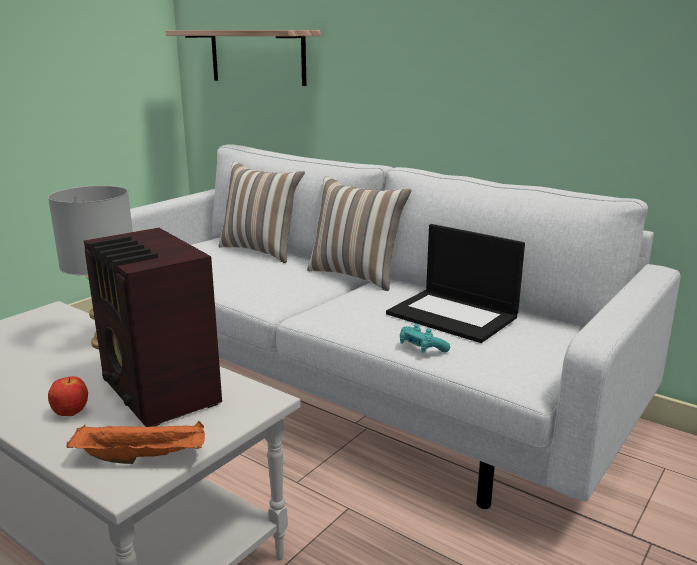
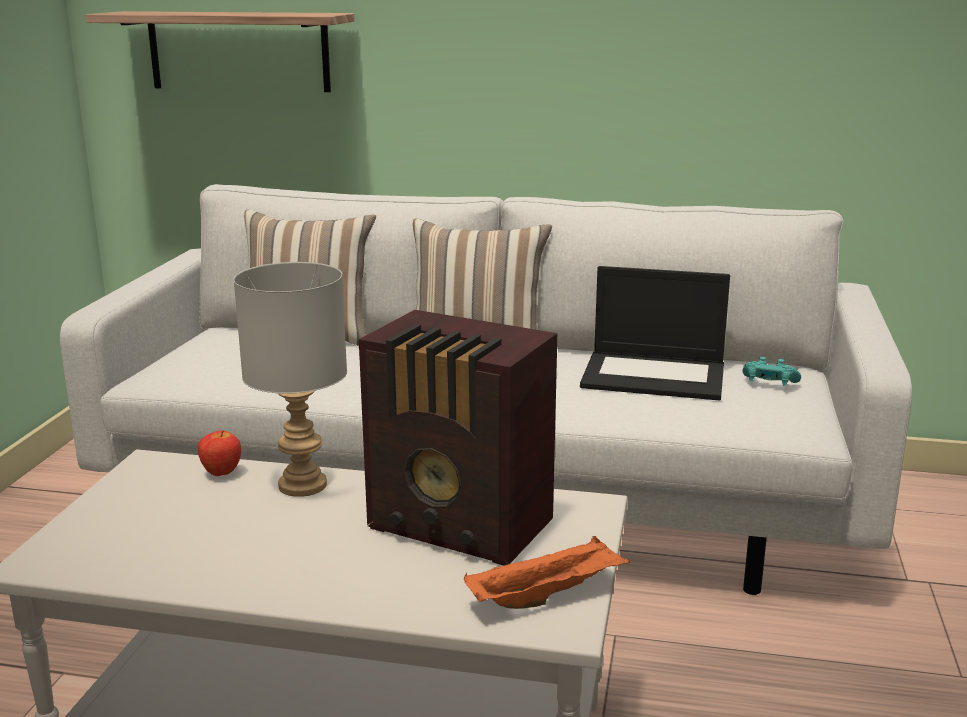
camera: 25 degrees left, 0 degrees up
(71, 413) = (387, 574): apple -> apple (222, 473)
(421, 348) = (666, 418): turquoise game controller -> turquoise game controller (769, 383)

